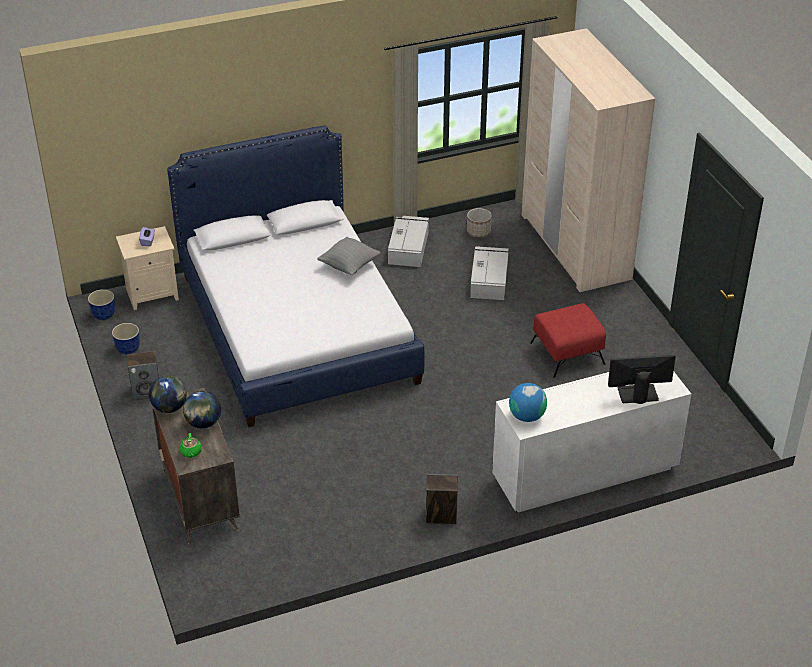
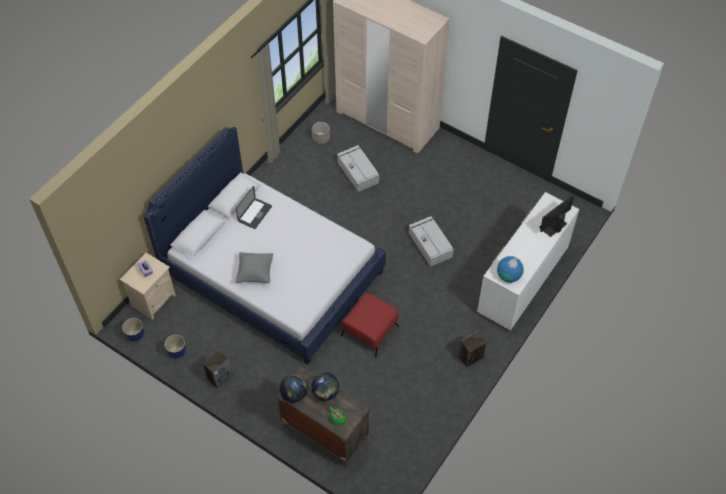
camera: 35 degrees left, 15 degrees up
(310, 244) = (255, 214): none -> laptop
(349, 266) = (295, 218): grey pillow -> grey pillow (255, 273)
(408, 247) = (288, 173): grey storage box -> grey storage box (430, 244)
(568, 353) = (446, 202): red ottoman -> red ottoman (370, 331)

